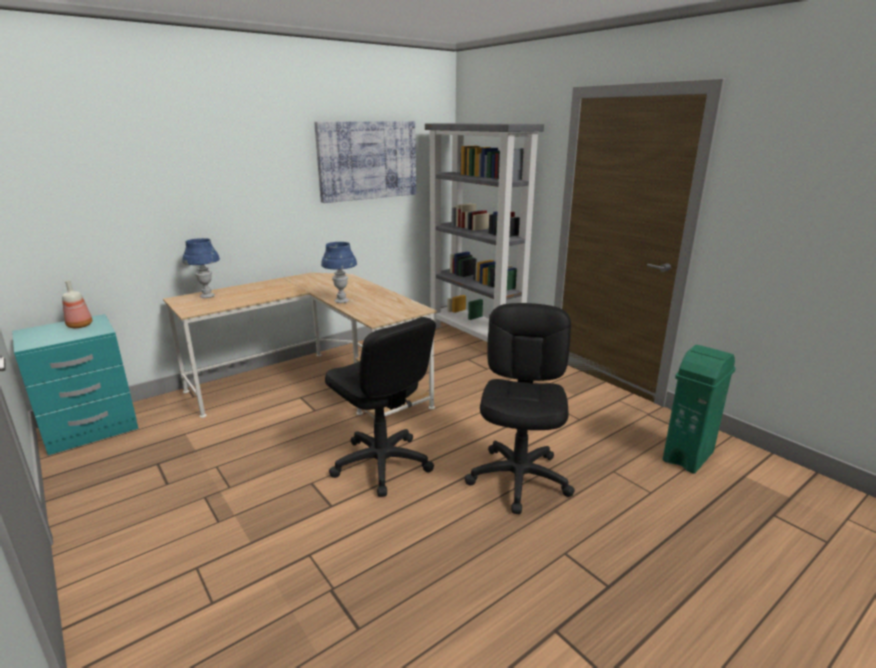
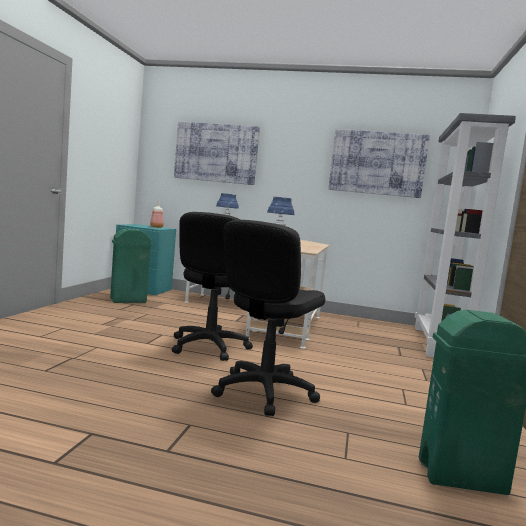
camera: 50 degrees right, 15 degrees down
(131, 462) = (127, 300): none -> green trash can
(141, 175) = (216, 153): none -> picture
(519, 478) = (264, 391): black office chair -> black office chair turned 150 degrees clockwise

